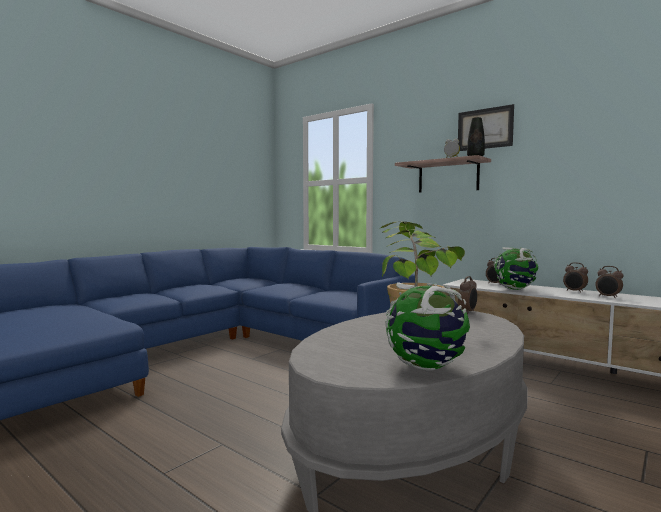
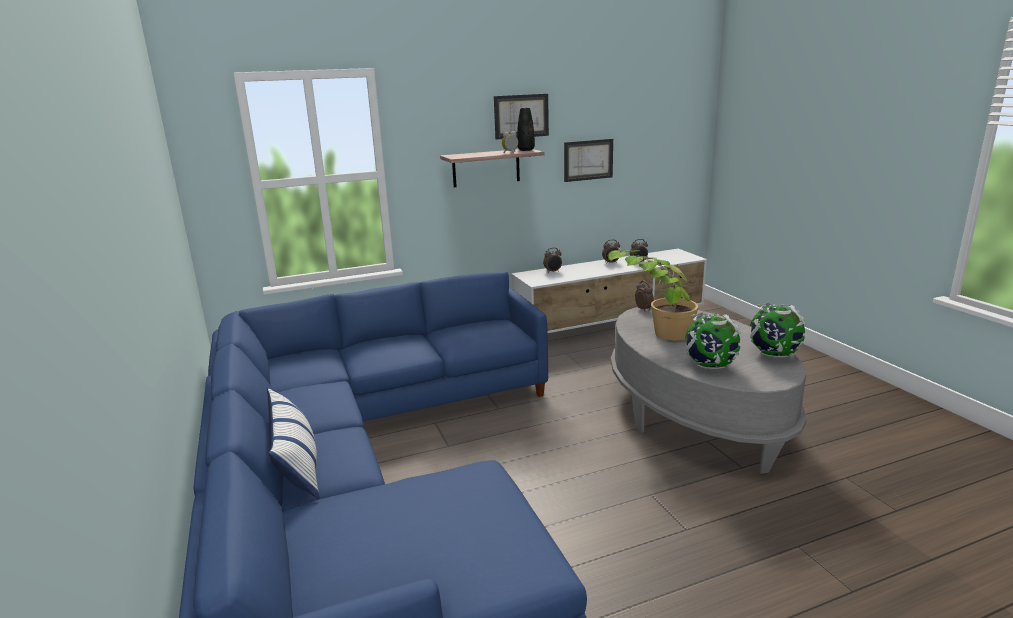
camera: 60 degrees left, 15 degrees up
(122, 296) = (297, 463): none -> pillow
(515, 289) = (584, 274): globe -> globe (709, 366)
(563, 171) = (588, 160): none -> picture

